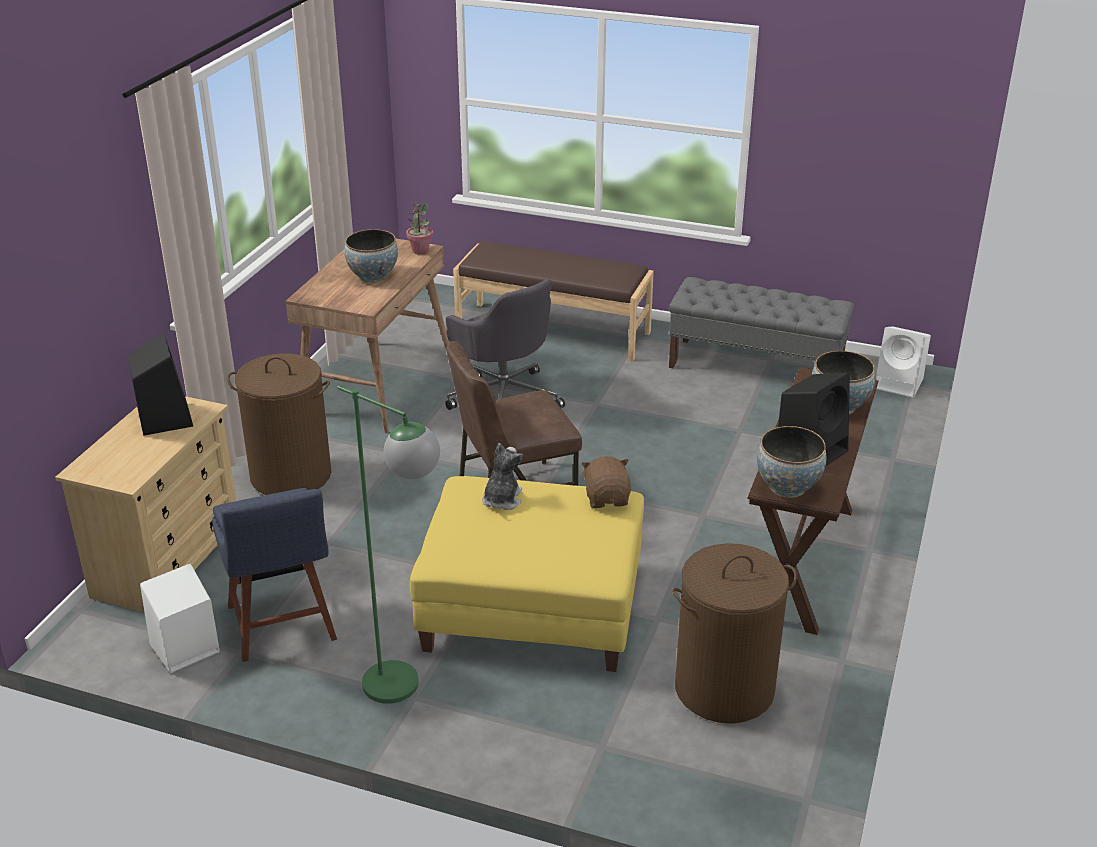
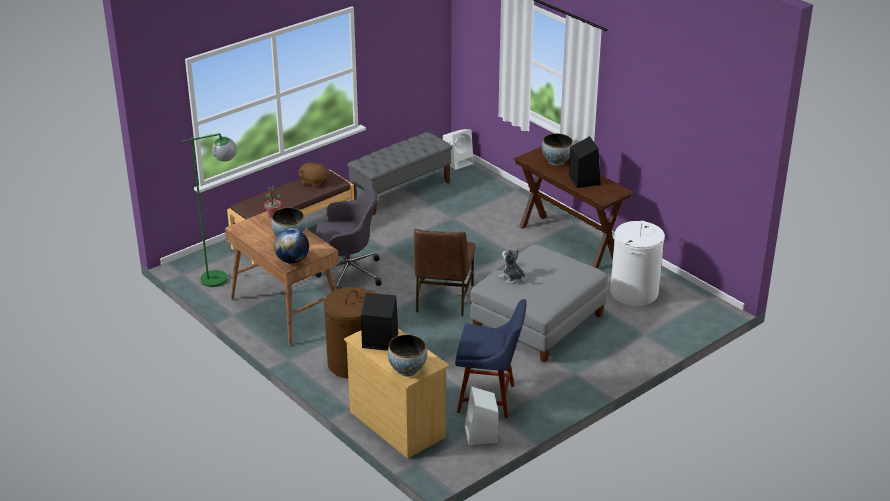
camera: 60 degrees left, 0 degrees up
(319, 295) = (292, 260): none -> globe
(406, 692) = (569, 375): green floor lamp -> green floor lamp (223, 277)
(531, 607) = (538, 322): yellow ottoman -> grey ottoman
(607, 498) = (534, 252): brown plush toy -> brown plush toy (313, 182)
(724, 689) = (634, 293): brown laundry basket -> white laundry basket
(787, 487) = (606, 195): bowl -> bowl (407, 370)

